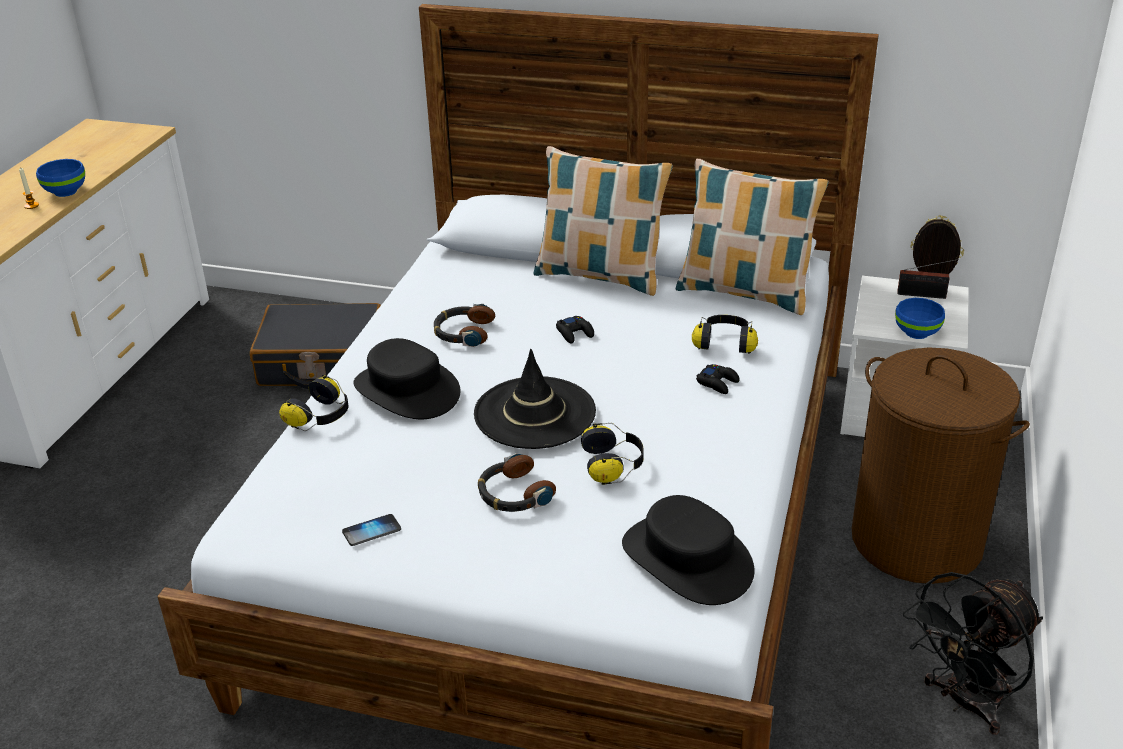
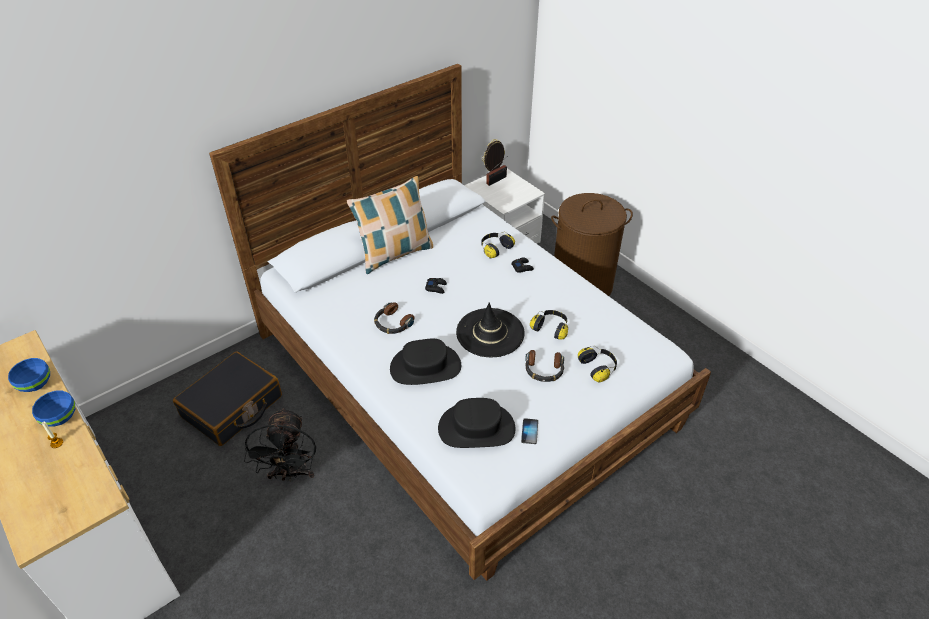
camera: 55 degrees left, 10 degrees up
(321, 417) = (413, 410): headphones -> headphones (598, 368)
(687, 559) = (632, 340): black hat -> black hat (476, 428)
(745, 293) = (462, 221): pillow -> none
(917, 333) = (521, 198): blue bowl -> blue bowl (36, 384)
(964, 703) = (672, 328): black fan -> black fan (291, 473)

